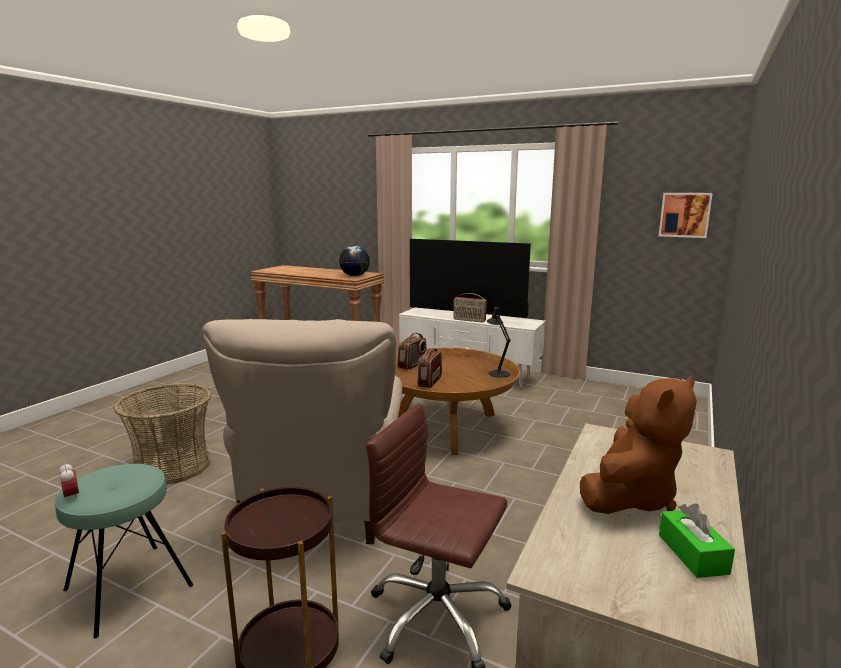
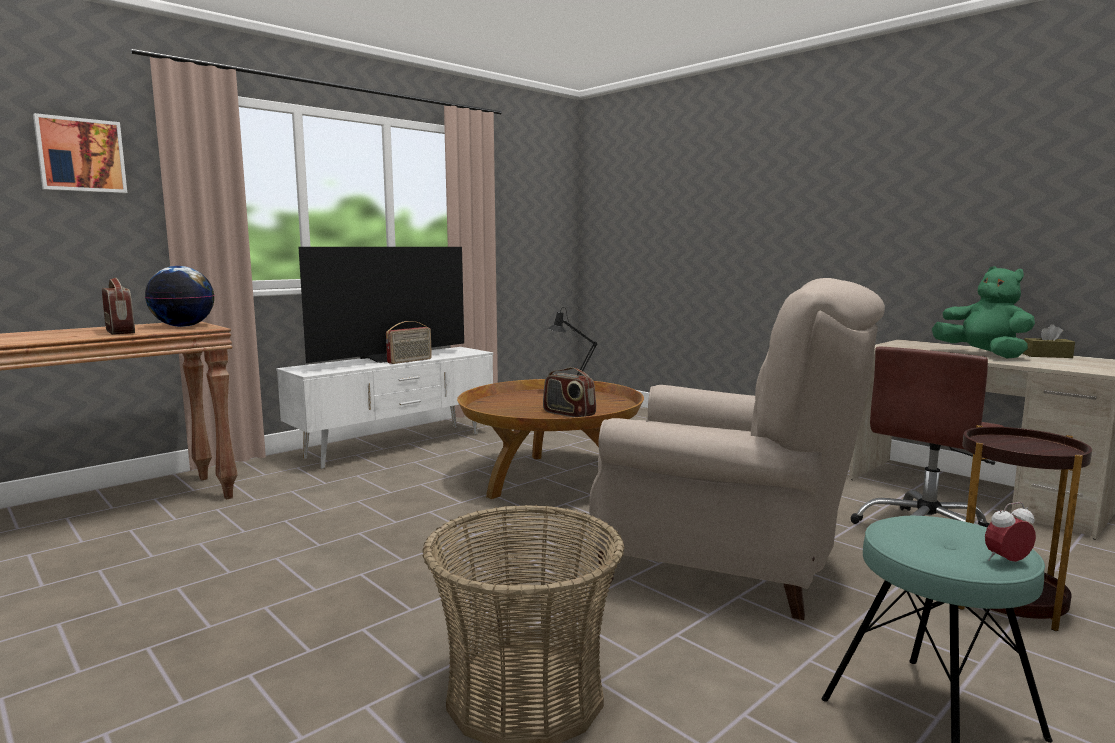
camera: 70 degrees left, 5 degrees down
(412, 365) = (494, 413): radio -> radio (121, 332)
(630, 497) = (983, 354): brown plush toy -> green plush toy
(685, 215) = (548, 216): picture -> picture (81, 155)
(692, 554) = (1047, 356): green tissue box -> brown tissue box

